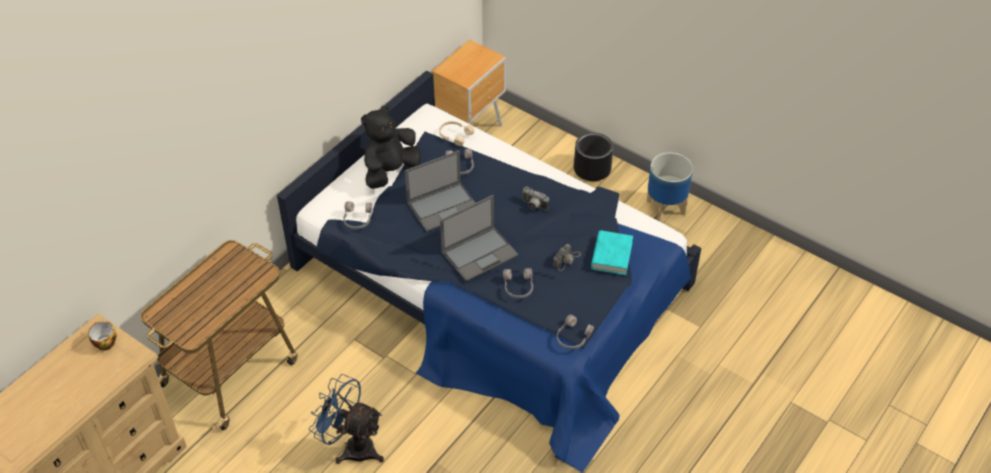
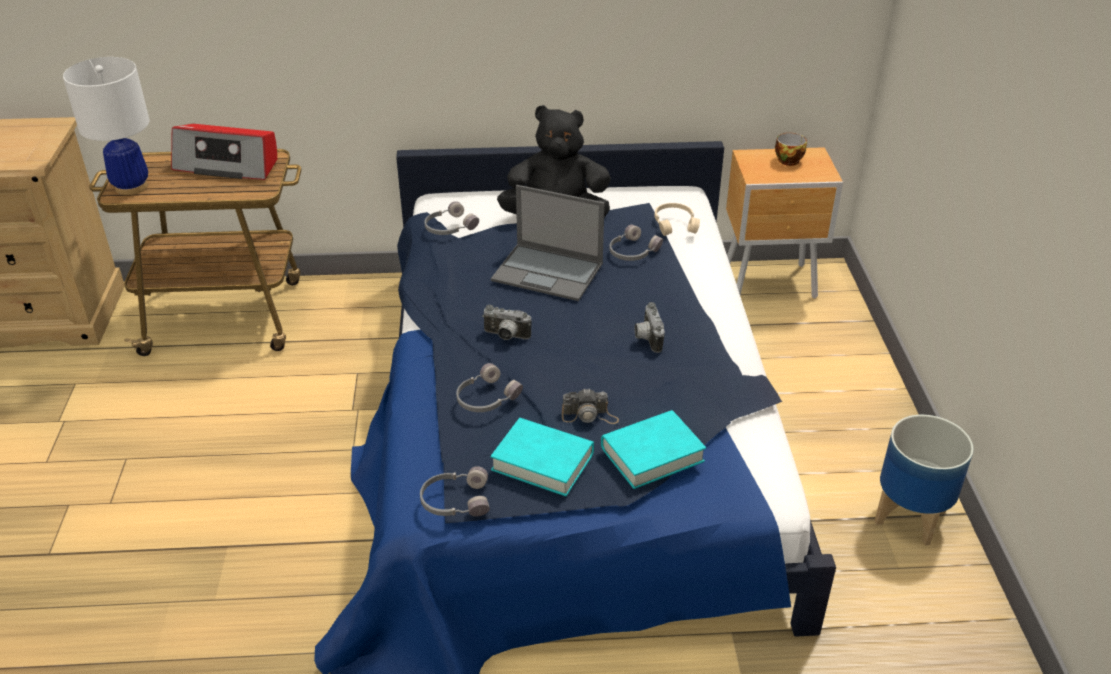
camera: 50 degrees right, 10 degrees down
(104, 342) = (35, 137): cup -> cup (787, 159)
(187, 328) = (131, 187): none -> white table lamp
(216, 273) = (228, 164): none -> radio
(352, 446) = (194, 460): blue fan -> none
(480, 253) = (505, 336): laptop -> camera
(579, 293) = (542, 462): none -> turquoise book
(592, 169) = (866, 408): black planter -> none

